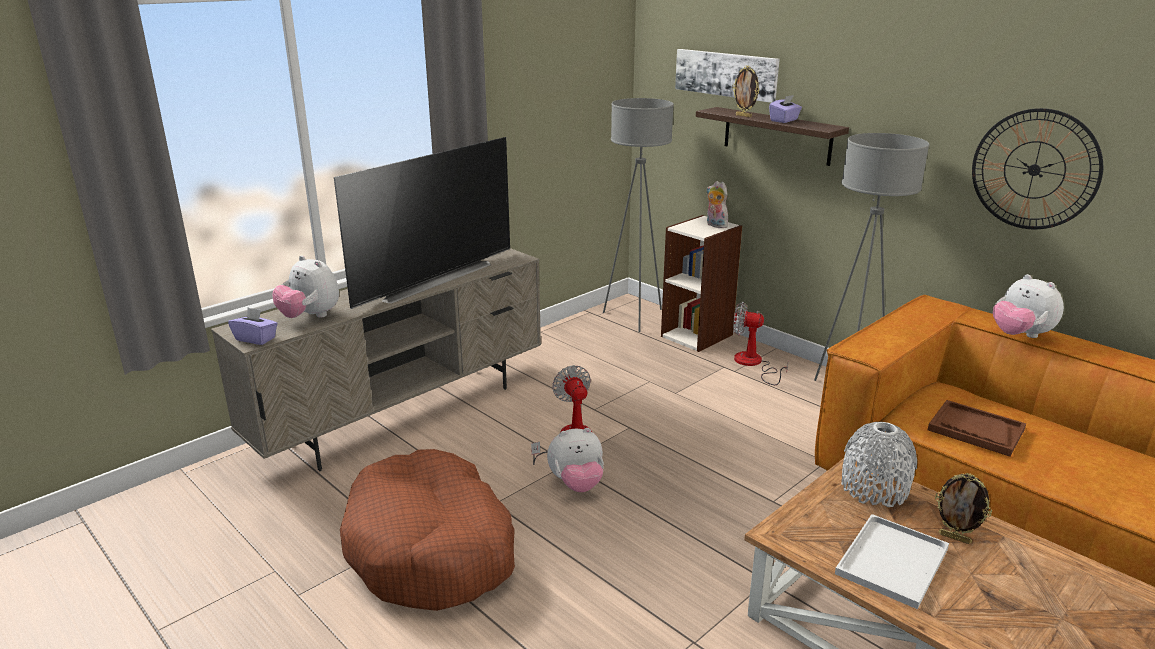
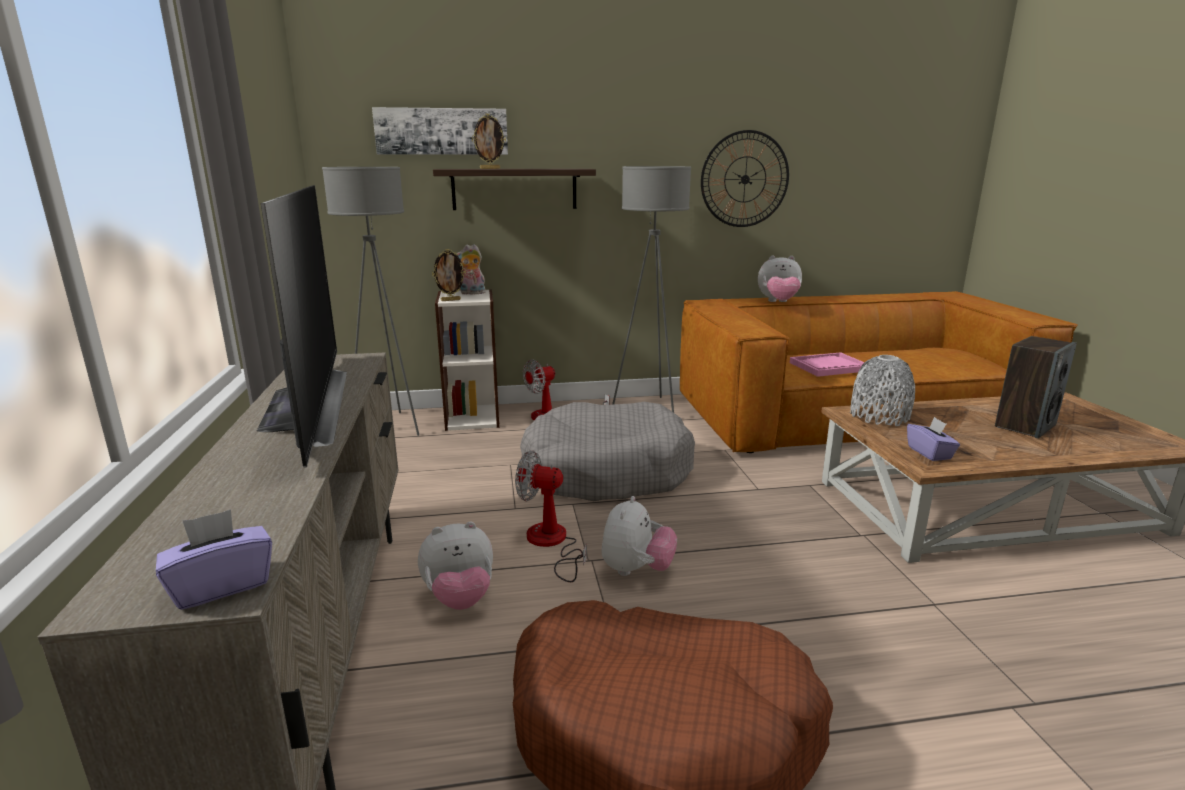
camera: 55 degrees left, 5 degrees down
(310, 317) = (242, 511): plush toy -> plush toy (460, 598)
(697, 421) = (606, 471): none -> grey dog bed
(784, 120) = (533, 168): purple tissue box -> purple tissue box (930, 453)
(892, 563) = (984, 444): white tray -> none
(955, 538) = (958, 417): picture frame -> picture frame (450, 300)
(975, 430) = (829, 367): brown tray -> pink tray
(1004, 588) = (1024, 425): none -> speaker

